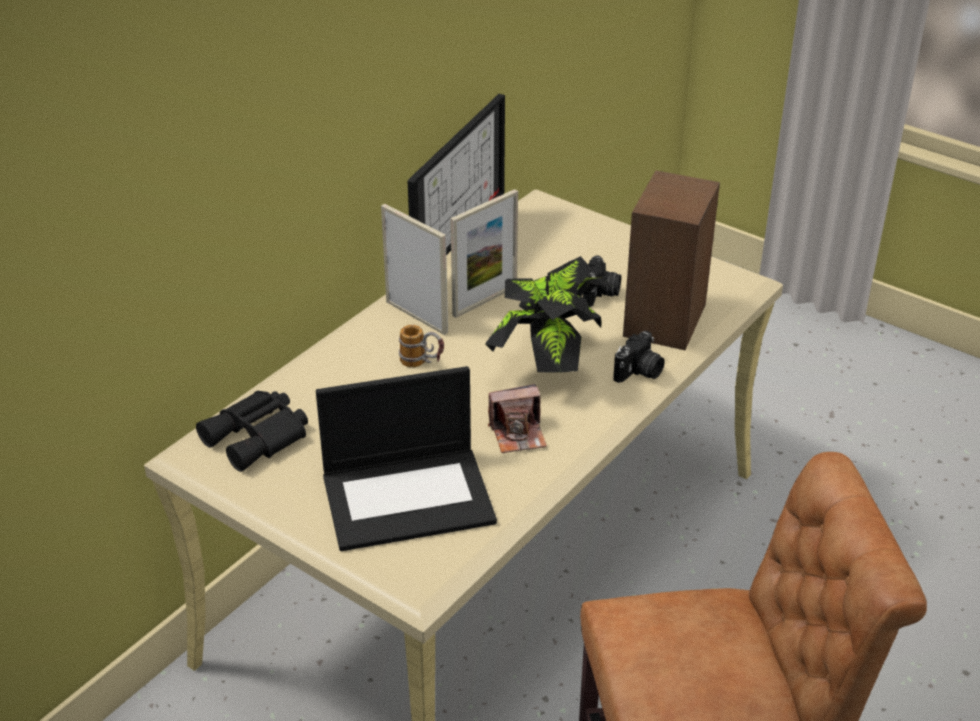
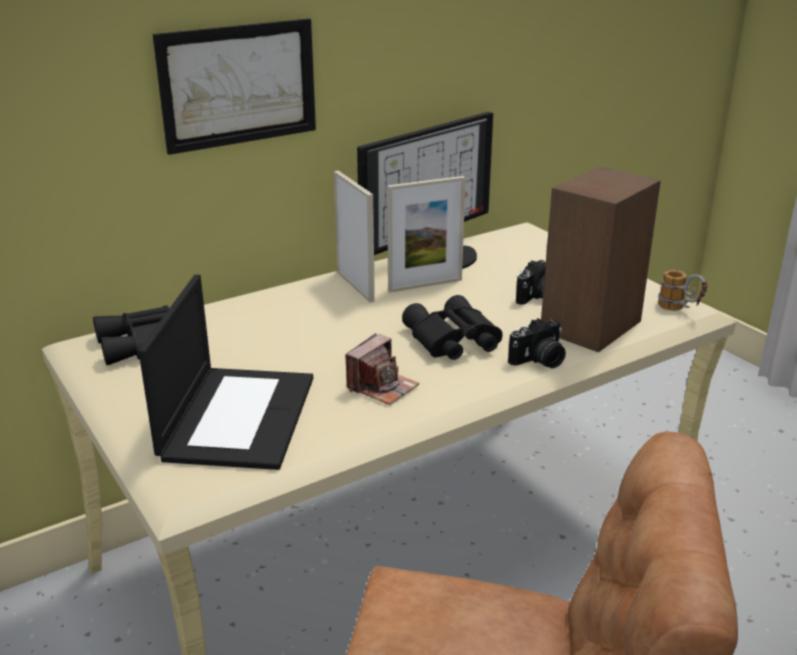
camera: 20 degrees right, 10 degrees down
(289, 145) = (238, 85): none -> picture
(409, 497) = (238, 416): laptop -> laptop turned 90 degrees counterclockwise
(422, 364) = (334, 319): mug -> mug (680, 309)
(518, 434) = (382, 387): camera -> camera turned 60 degrees counterclockwise
(549, 366) = (451, 341): potted plant -> black binoculars

